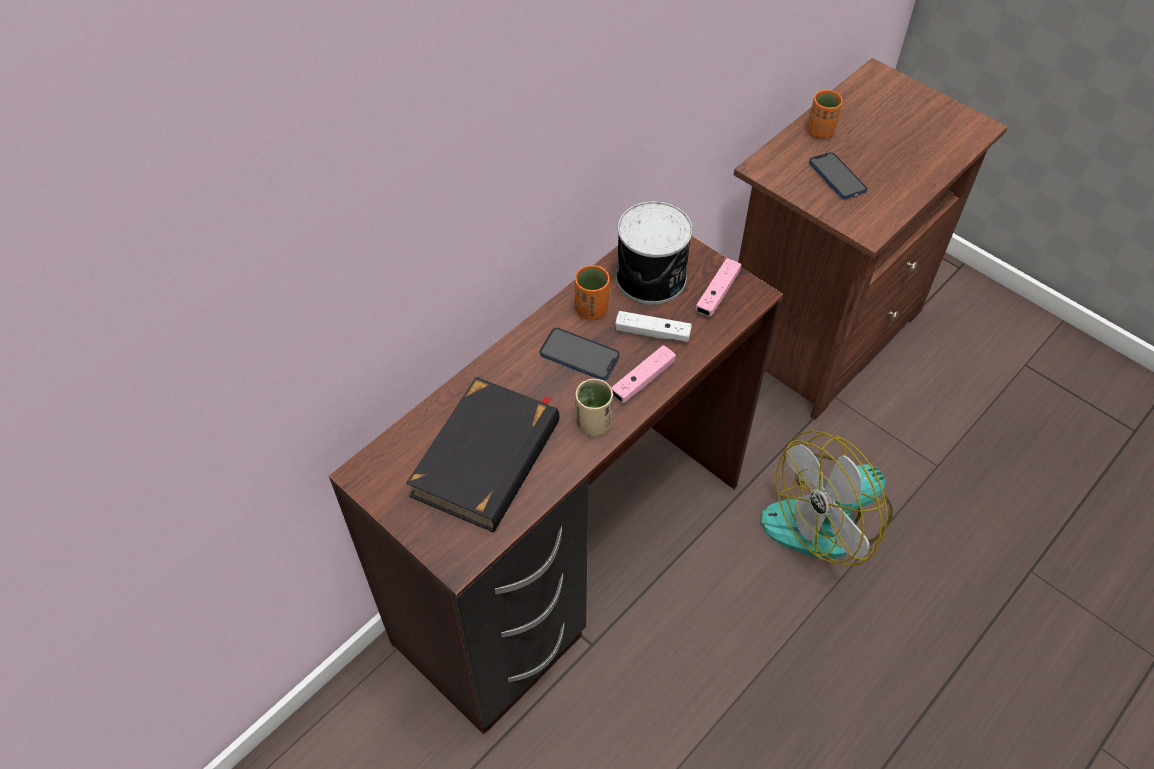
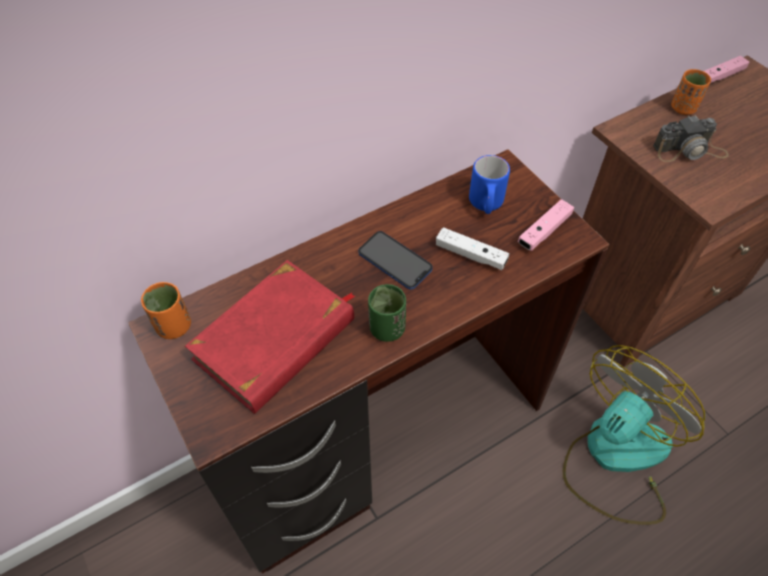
camera: 15 degrees right, 0 degrees up
(487, 459) = (276, 340): black book -> red book
(591, 310) = (419, 222): orange cup -> orange cup (174, 326)
(593, 423) = (387, 328): beige cup -> green cup
(643, 380) = (447, 297): pink game controller -> pink game controller (721, 76)
(652, 278) = (486, 205): can -> blue mug
(828, 518) = (615, 457): fan -> fan turned 150 degrees clockwise
(837, 177) = (690, 150): phone -> camera

